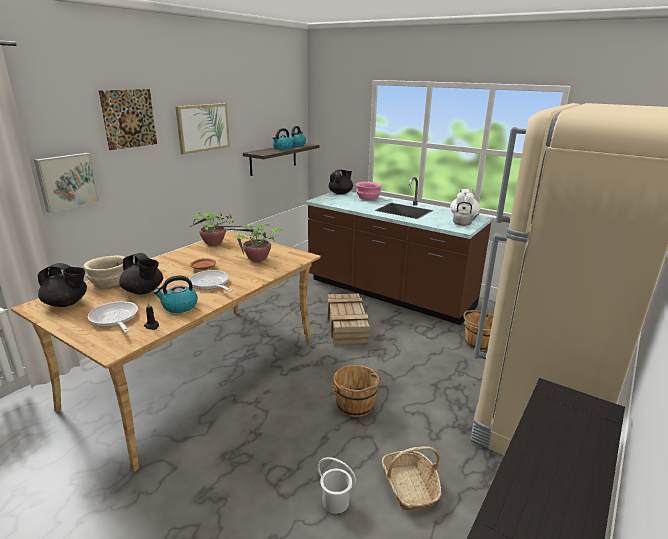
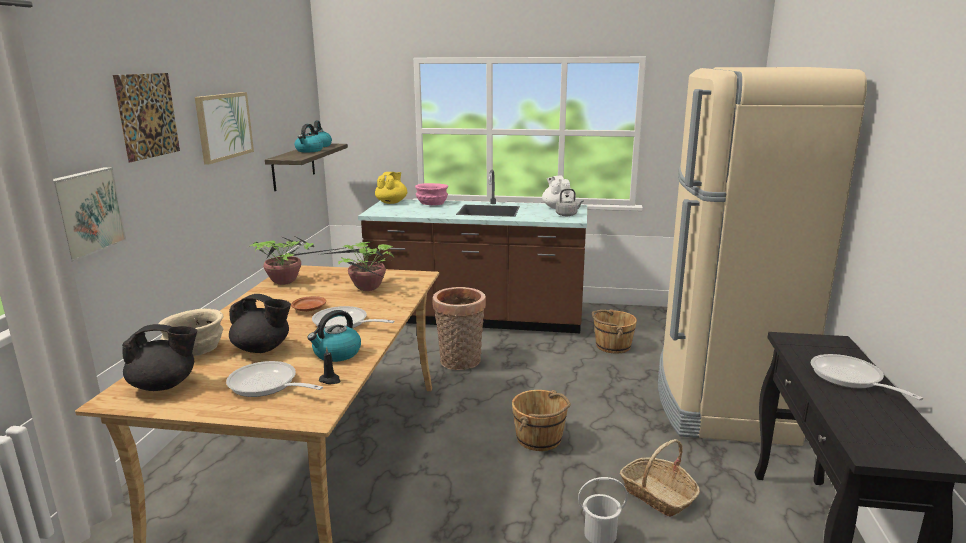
camera: 25 degrees left, 5 degrees down
(341, 193) = (392, 202): black teapot -> yellow teapot
(347, 326) = (460, 363): crate -> basket
(569, 455) = (850, 379): none -> frying pan

